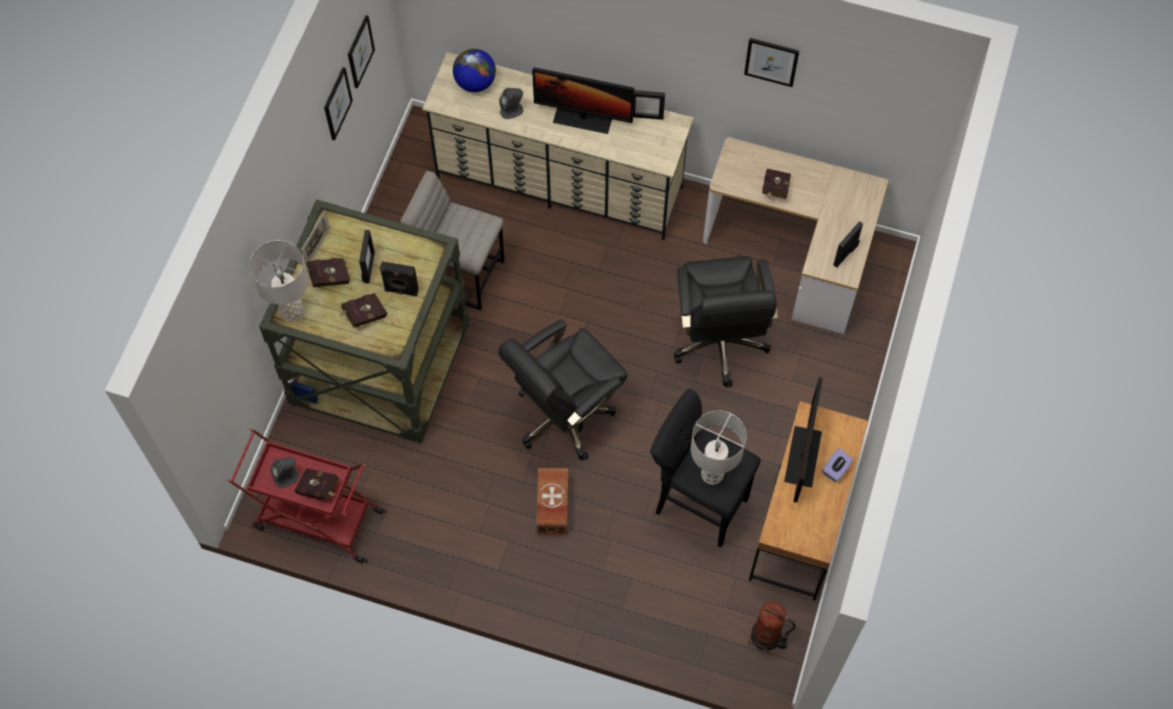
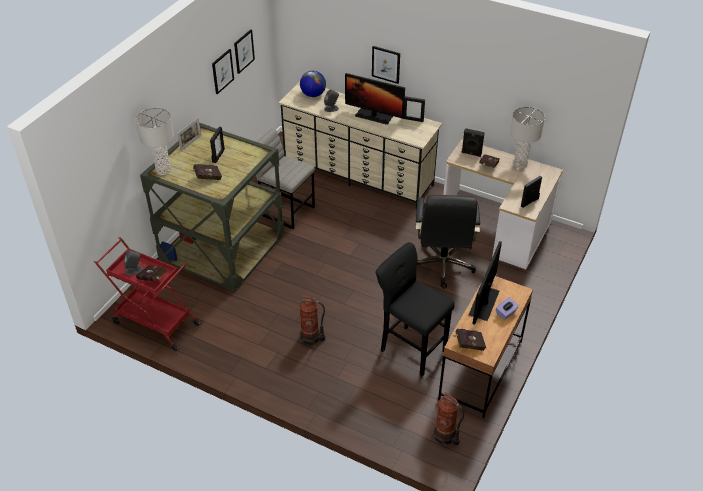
camera: 10 degrees right, 20 degrees down
(327, 277) = (191, 157): red book -> red book (468, 344)
(401, 291) = (234, 169): black speaker -> black speaker (471, 154)
(551, 507) = (311, 337): brown storage box -> fire extinguisher
(565, 414) = (333, 289): black office chair -> none
(712, 474) = (418, 305): white table lamp -> white table lamp (520, 164)
(771, 61) = (491, 70): picture -> picture (386, 64)

